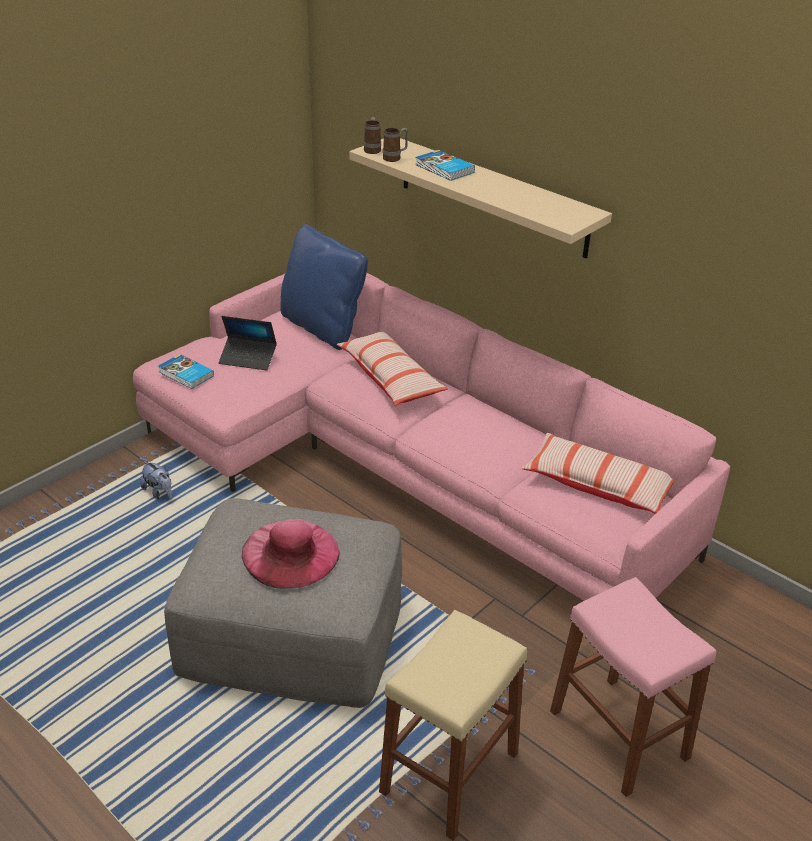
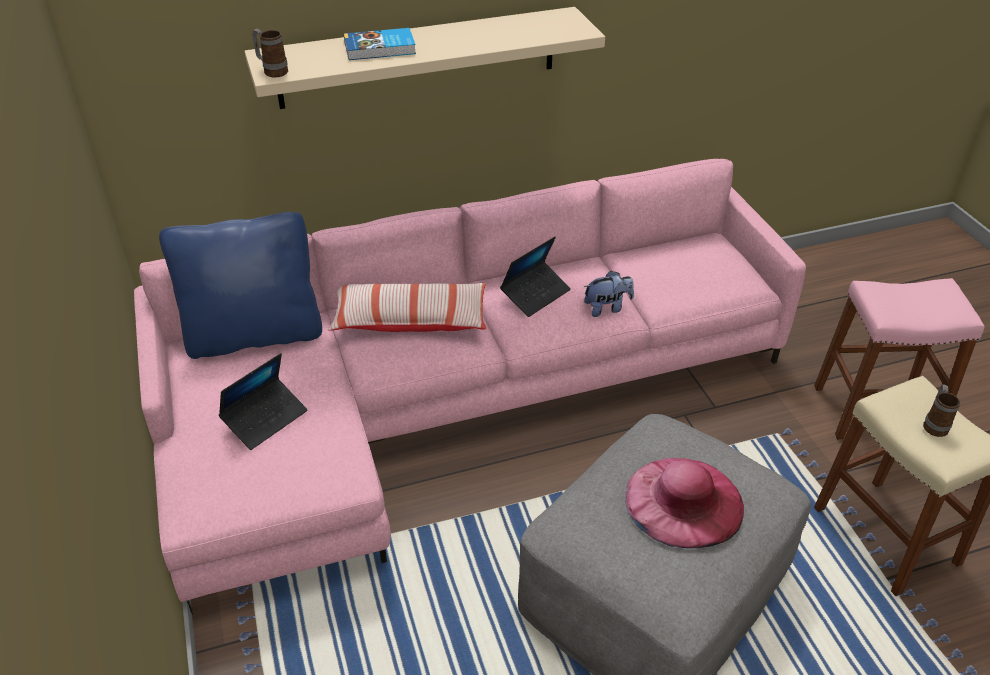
camera: 60 degrees left, 5 degrees up
(159, 492) = (330, 640): plush toy -> plush toy (607, 308)
(185, 374) = (244, 491): book -> none
(395, 158) = (316, 66): mug -> mug (934, 424)
(471, 422) = (535, 294): none -> laptop
(598, 485) = (680, 260): pillow -> none

